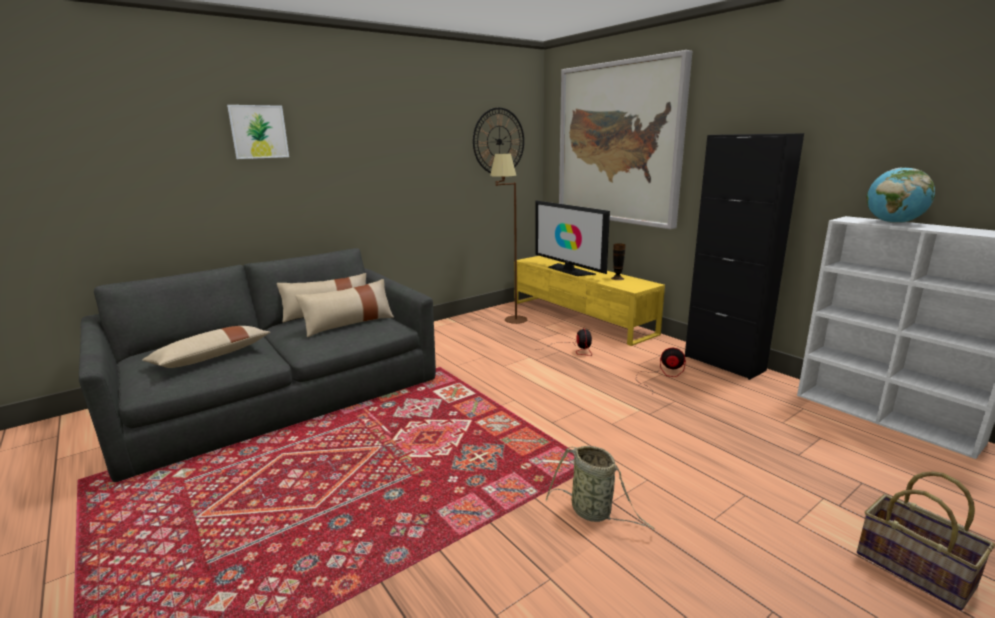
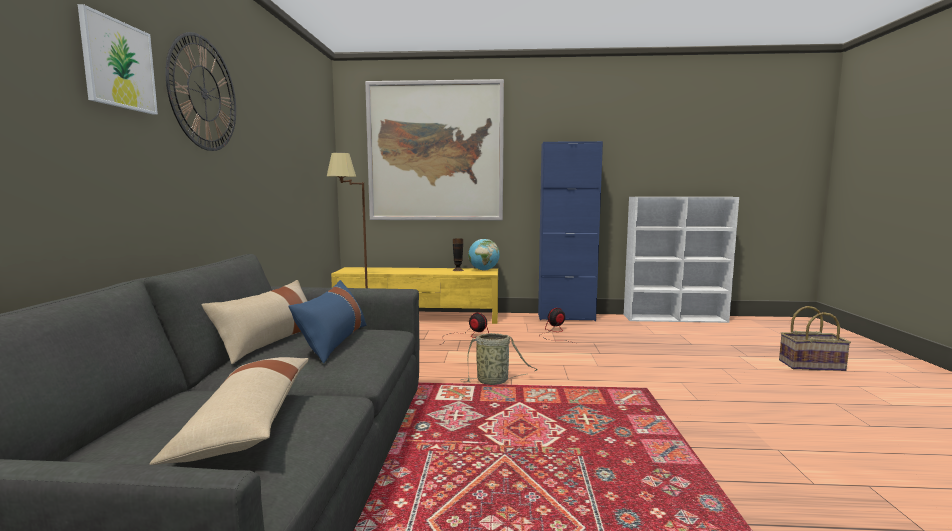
camera: 50 degrees left, 10 degrees down
(349, 324) = (334, 341): beige pillow -> blue pillow
(499, 141) = (314, 143): wall clock -> wall clock (204, 93)
(569, 270) = (405, 271): television -> none
(594, 512) = (707, 409): basket -> basket (494, 381)
(724, 363) = (566, 317): black cabinet -> blue cabinet
(893, 223) = (663, 196): globe -> globe (483, 270)

